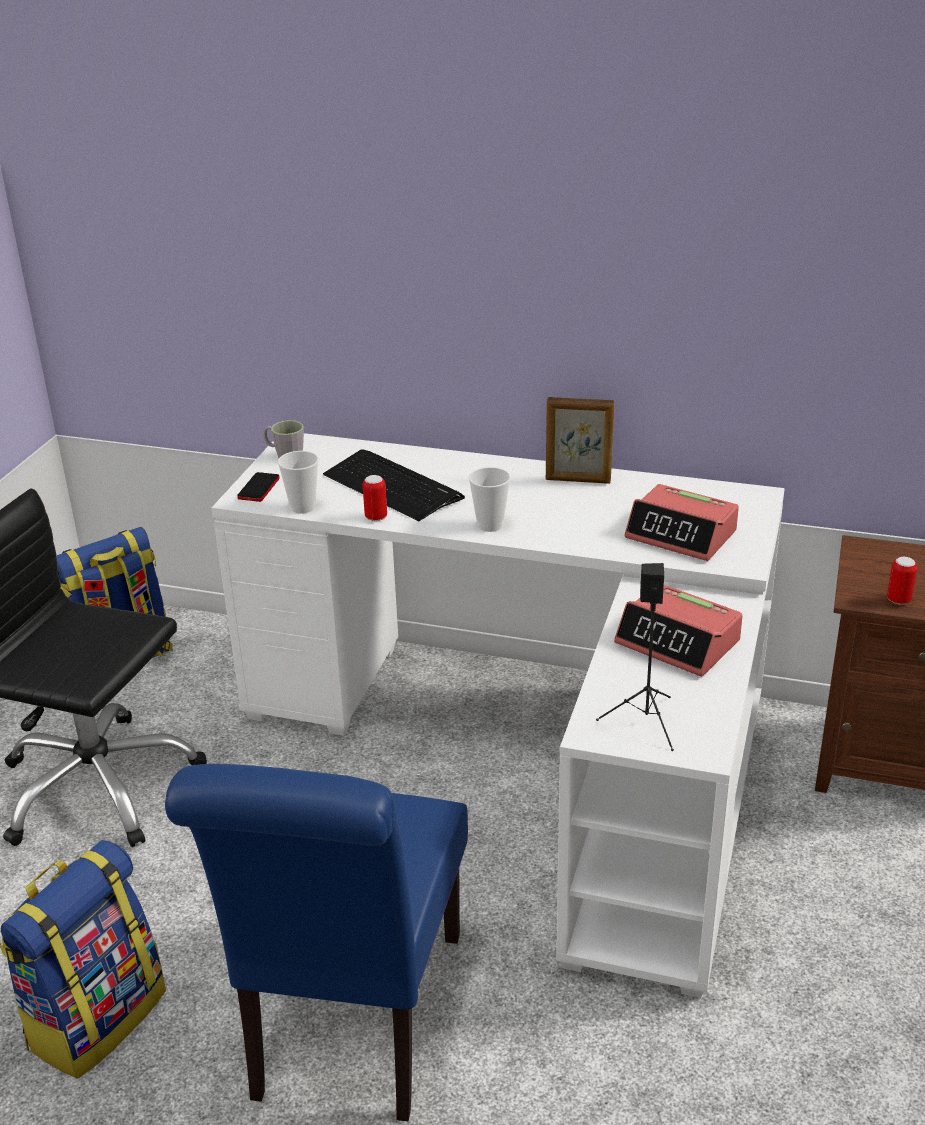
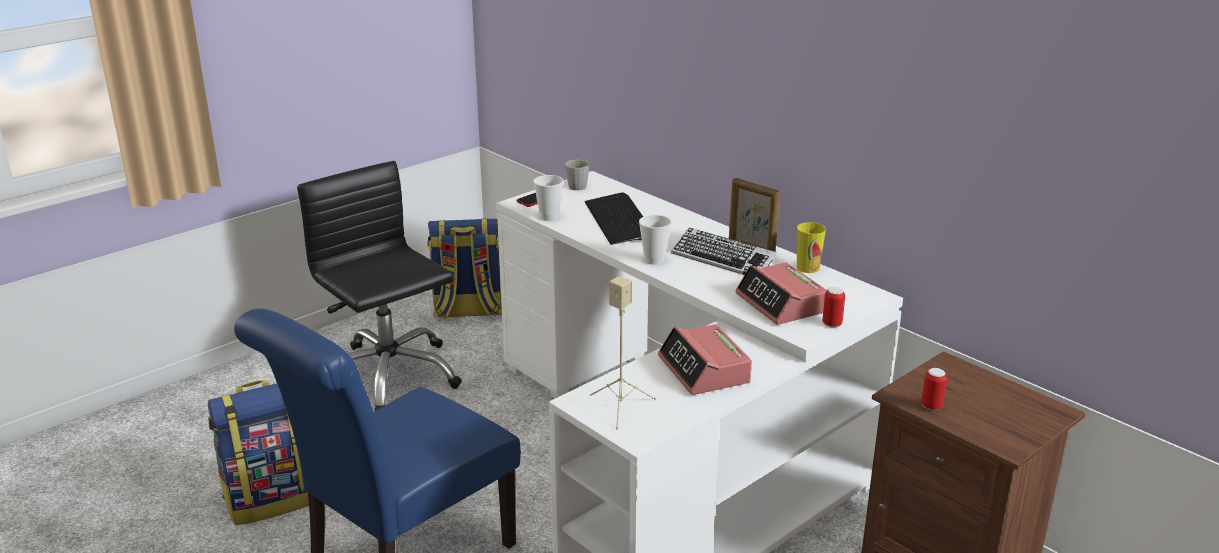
camera: 30 degrees right, 5 degrees down
(376, 517) = (587, 235): can -> can (832, 324)
(562, 500) = (723, 259): none -> keyboard
(646, 721) = (621, 407): black speaker -> beige speaker
(658, 483) = (808, 268): none -> cup

